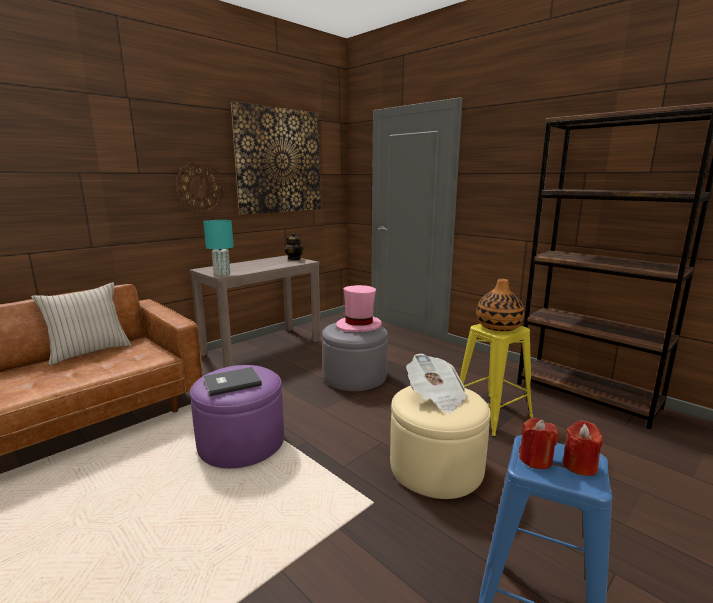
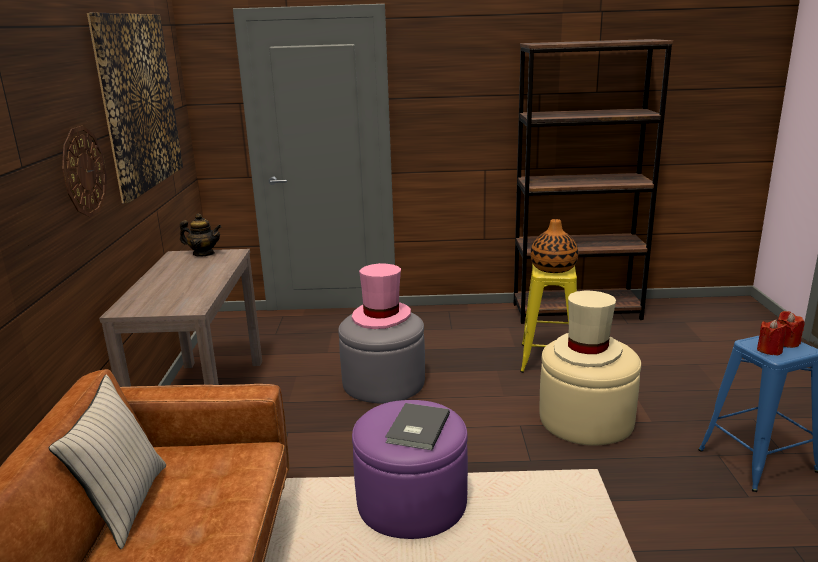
camera: 45 degrees left, 5 degrees up
(222, 274) = (186, 306): turquoise table lamp -> none
(436, 397) = (587, 351): newspaper -> beige hat

